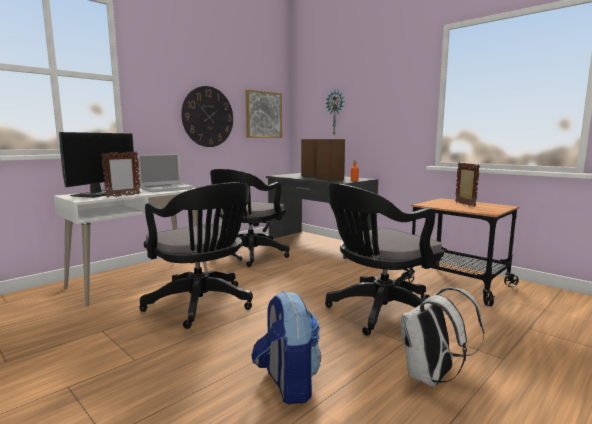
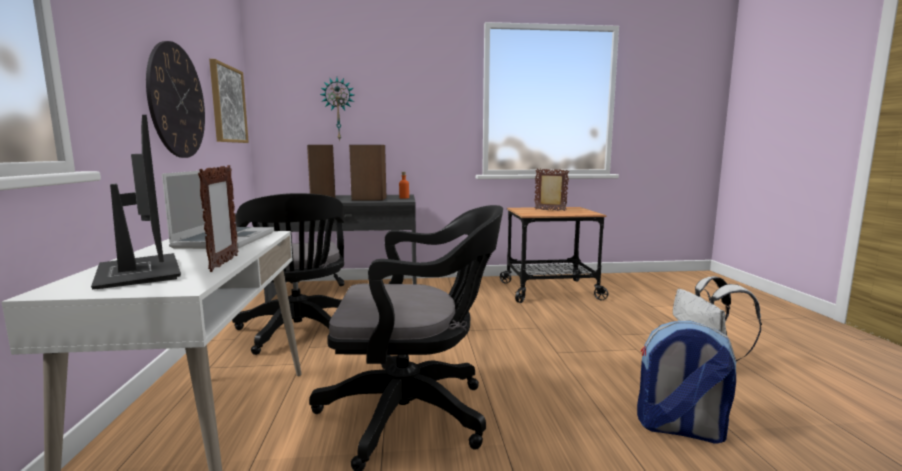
camera: 50 degrees left, 0 degrees up
(378, 312) = (567, 335): black office chair -> none

